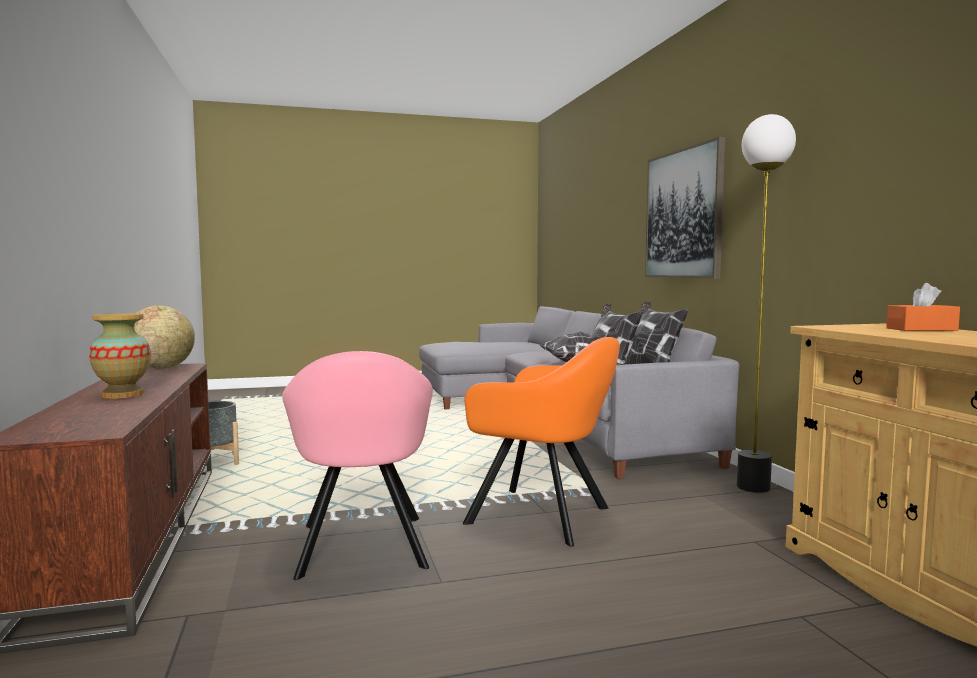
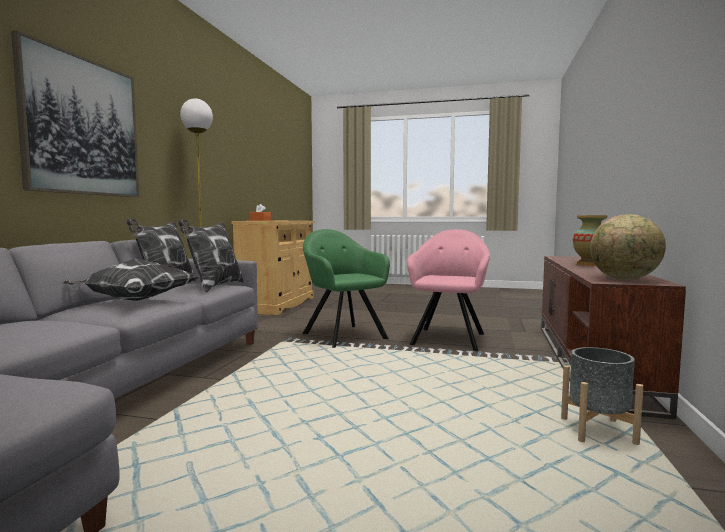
camera: 150 degrees left, 0 degrees up
(544, 516) = (342, 335): orange armchair -> green armchair

